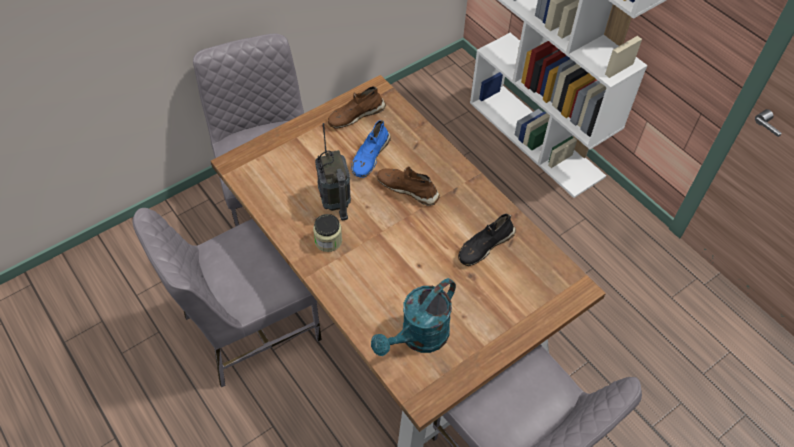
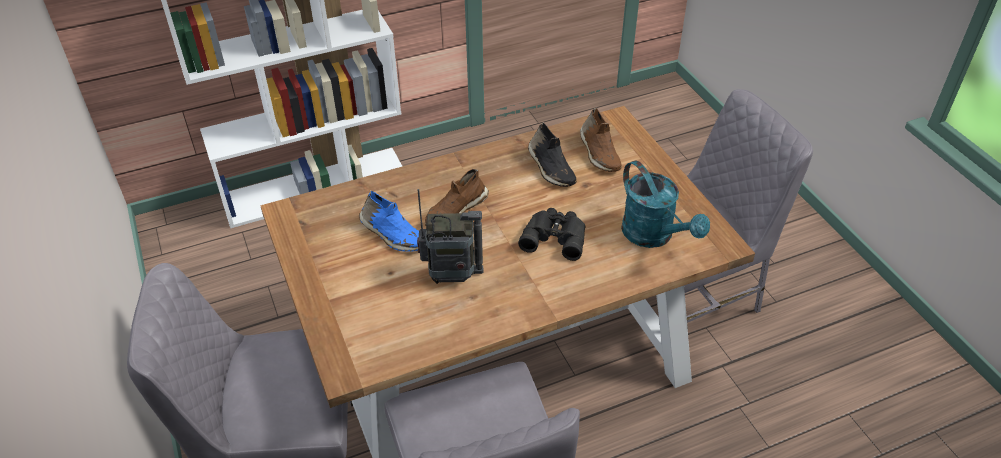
camera: 75 degrees left, 10 degrees down
(328, 241) = (508, 290): jar -> none
(355, 115) = (319, 237): brown shoe -> brown shoe (598, 153)
(397, 262) = (555, 236): none -> black binoculars

